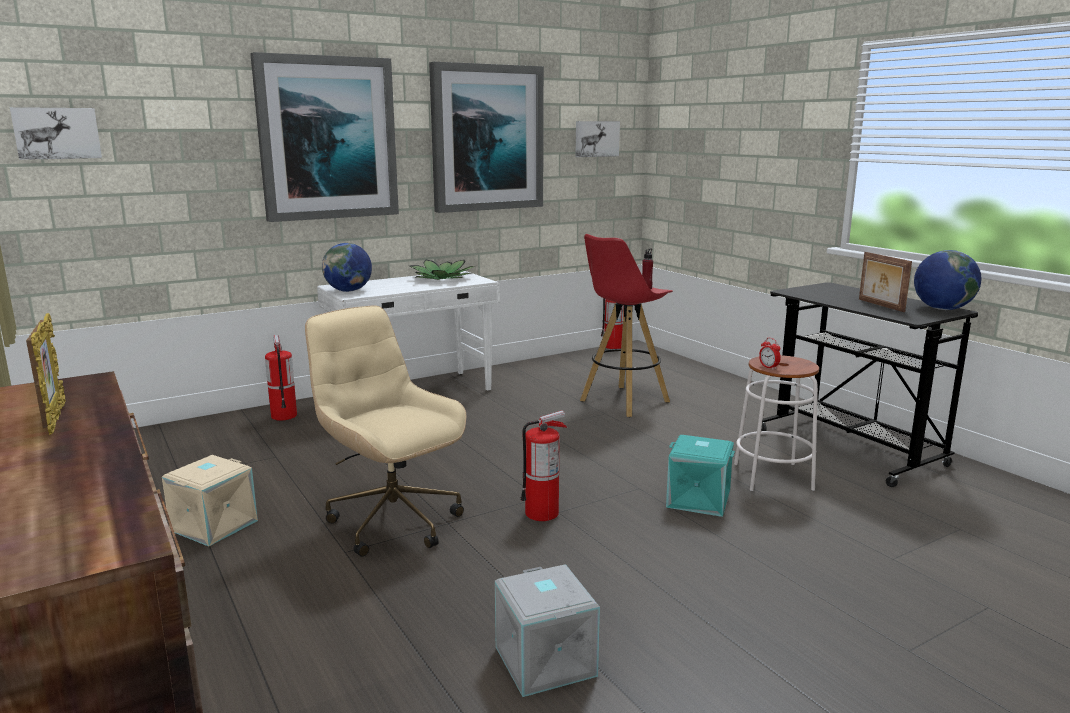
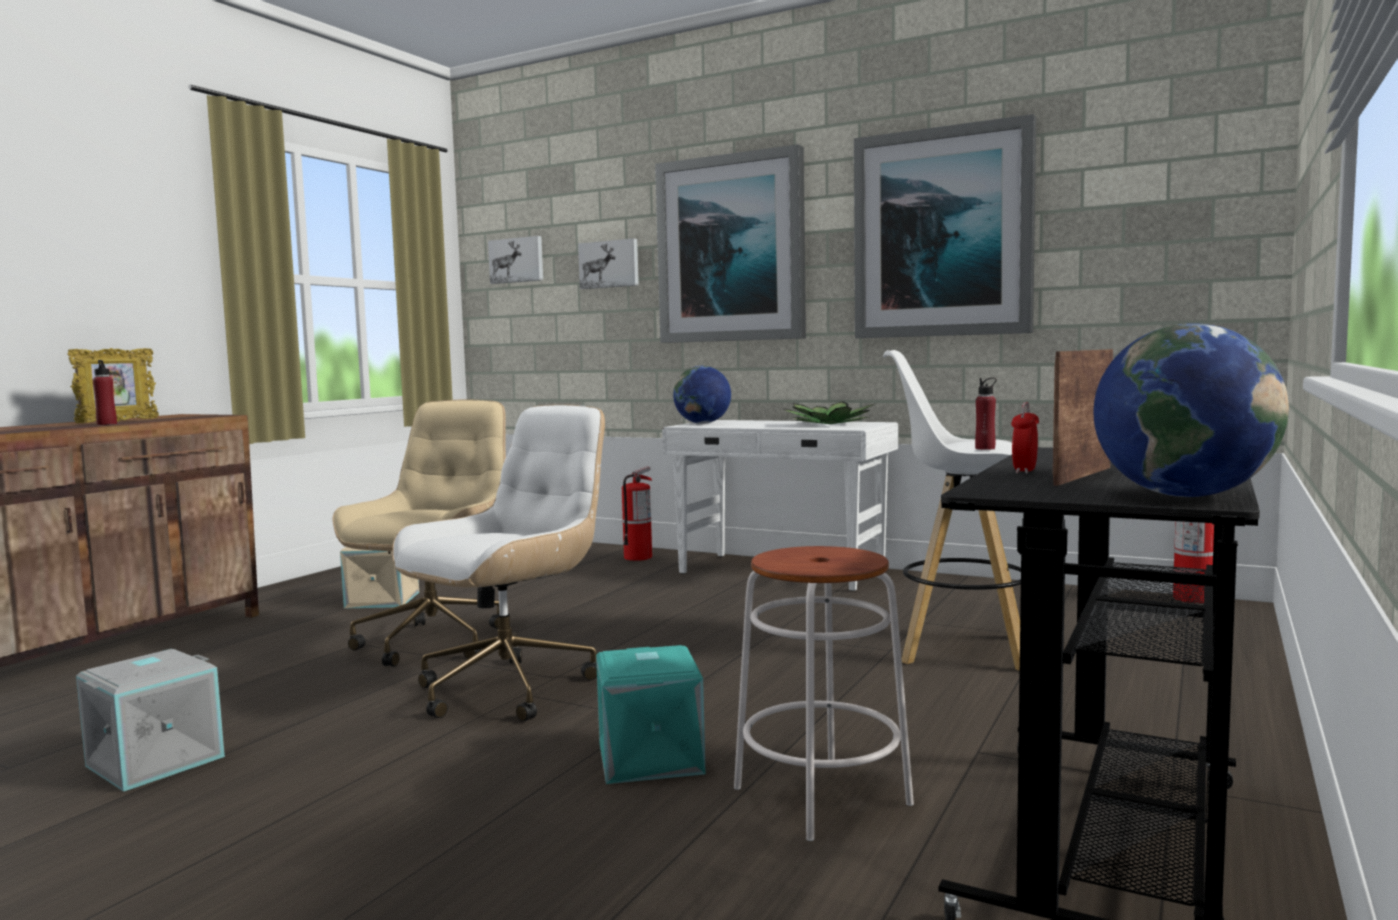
camera: 60 degrees right, 10 degrees down
(104, 423) = (106, 424): none -> red bottle
(542, 513) = (512, 688): fire extinguisher -> white office chair
(596, 139) = (1160, 219): picture -> picture (609, 264)
(622, 401) = (960, 648): red stool -> white stool
(768, 367) = (778, 555): alarm clock -> alarm clock (1024, 471)

